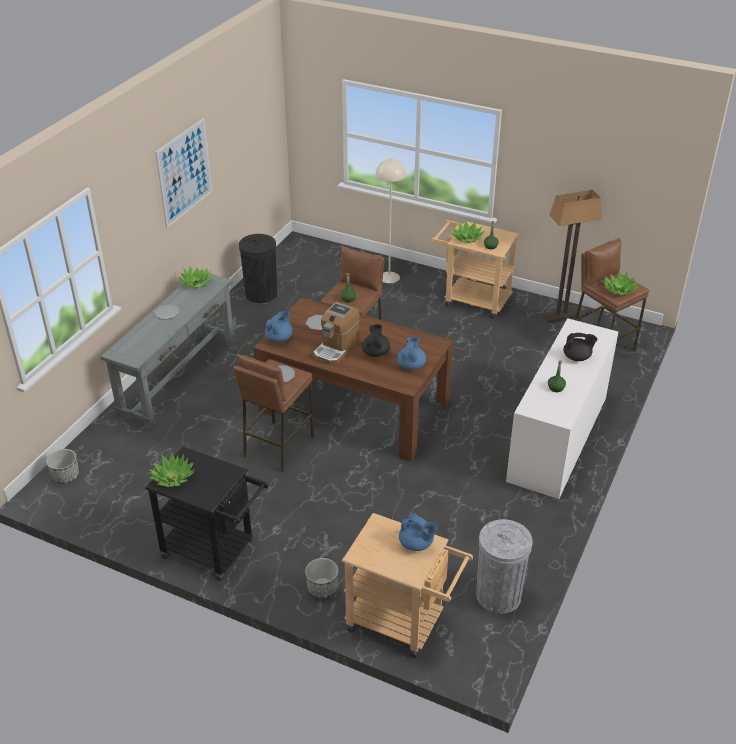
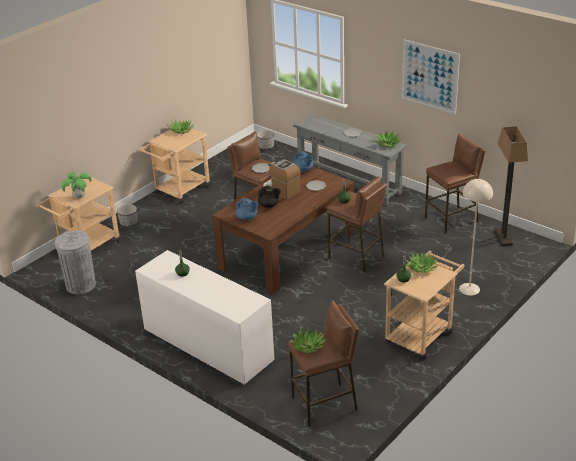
camera: 105 degrees right, 5 degrees down
(215, 551) = (179, 191): black cart -> beige cart
(261, 294) = (452, 220): black trash can -> brown stool
(416, 544) = (79, 197): blue teapot -> potted plant
(561, 316) = (379, 387): floor lamp -> floor lamp (503, 238)
(577, 357) = (214, 292): black teapot -> none

